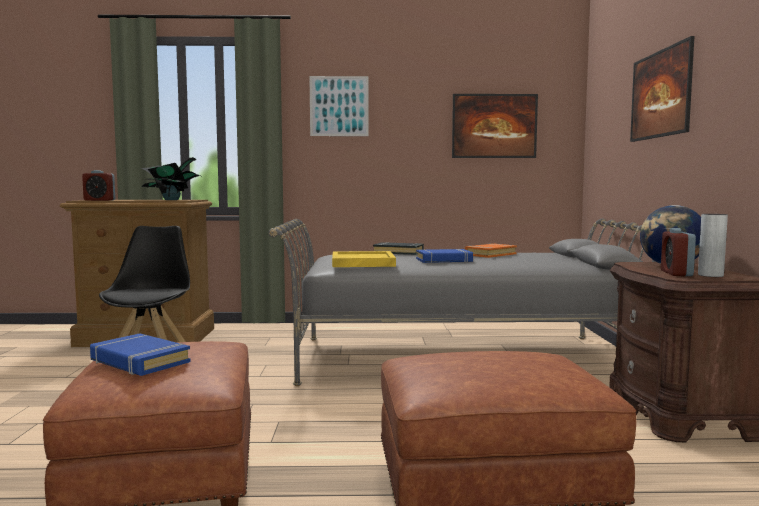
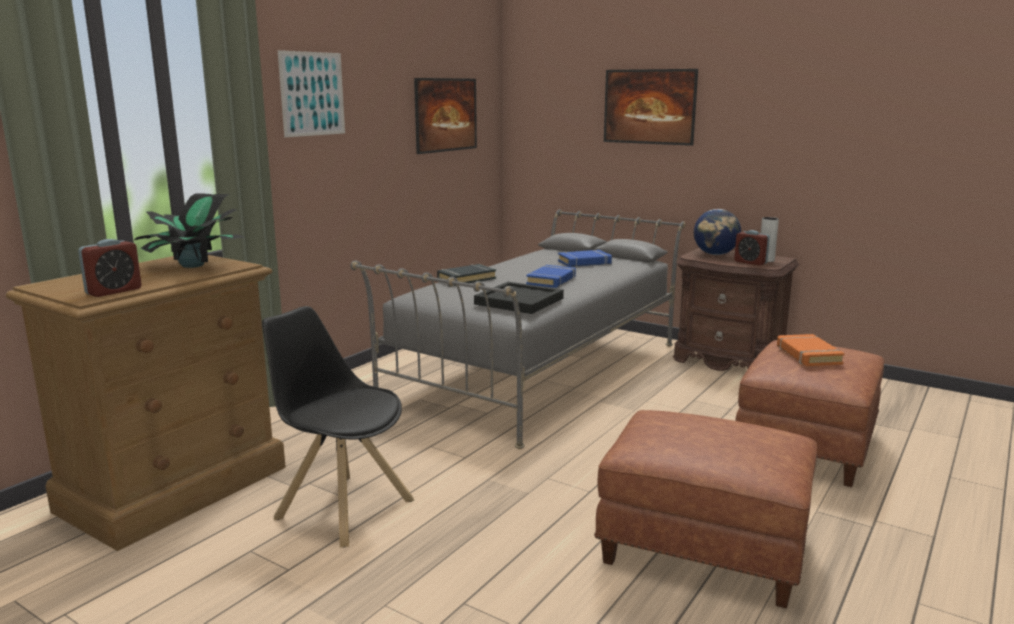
camera: 55 degrees left, 10 degrees up
(139, 361) = (726, 446): blue book -> blue book (584, 262)
(362, 263) = (519, 301): yellow tray -> black tray
(490, 254) = (538, 264): orange book -> orange book (808, 355)

